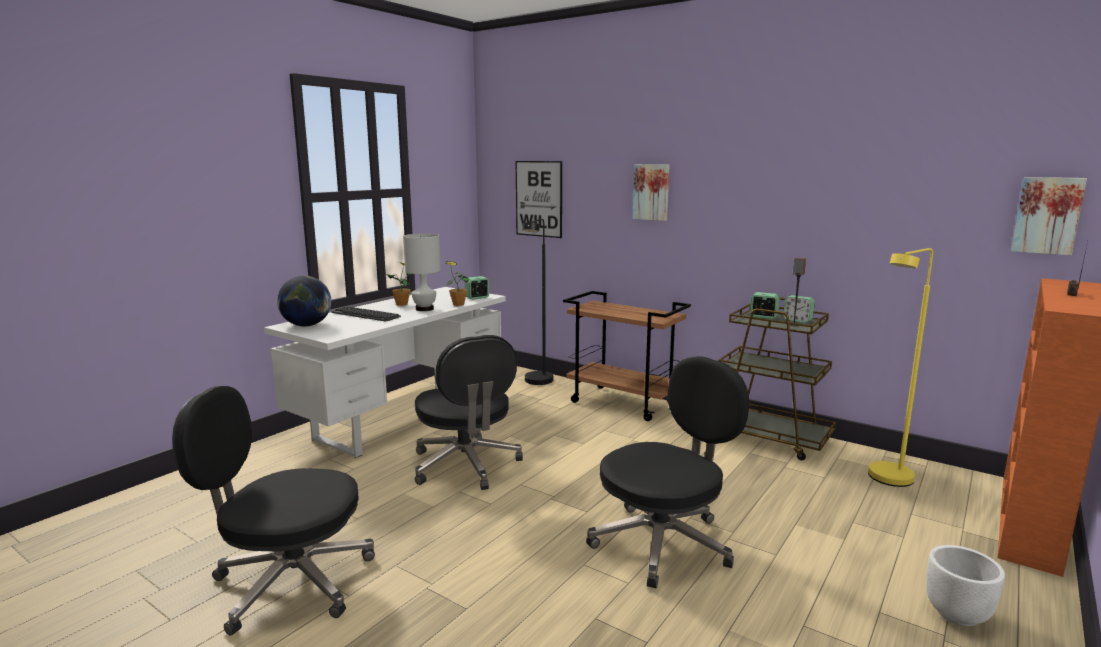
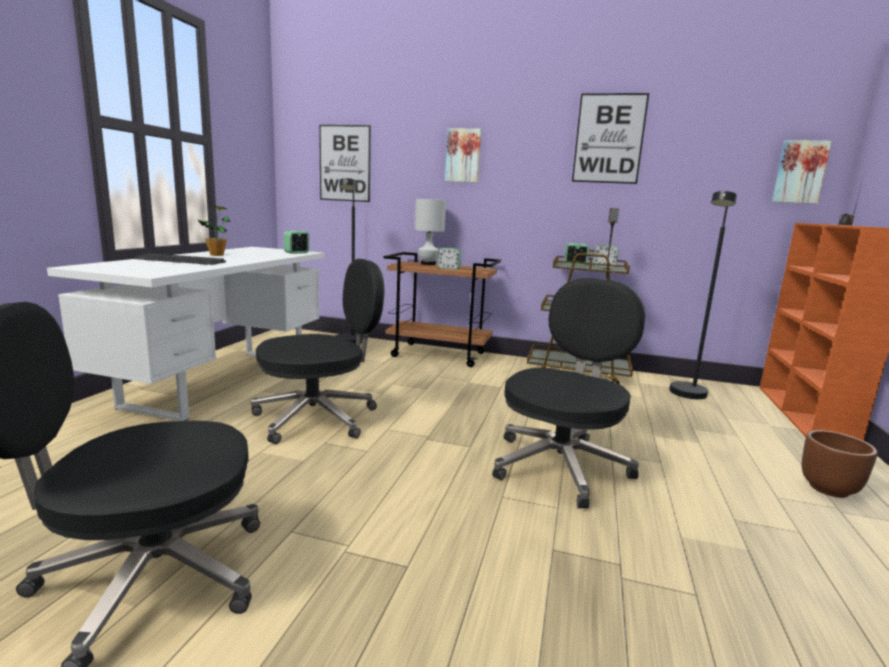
camera: 20 degrees left, 0 degrees up
(306, 325) = (109, 266): globe -> none
(424, 309) = (247, 258): white table lamp -> white table lamp (428, 264)
(458, 304) = (282, 256): potted plant -> none
(466, 465) = (318, 418): black office chair -> black office chair turned 75 degrees counterclockwise
(628, 314) = (448, 268): none -> alarm clock
(807, 175) = (609, 139): none -> picture
(886, 481) = (688, 396): yellow floor lamp -> black floor lamp
(956, 613) = (827, 489): white planter -> brown planter

